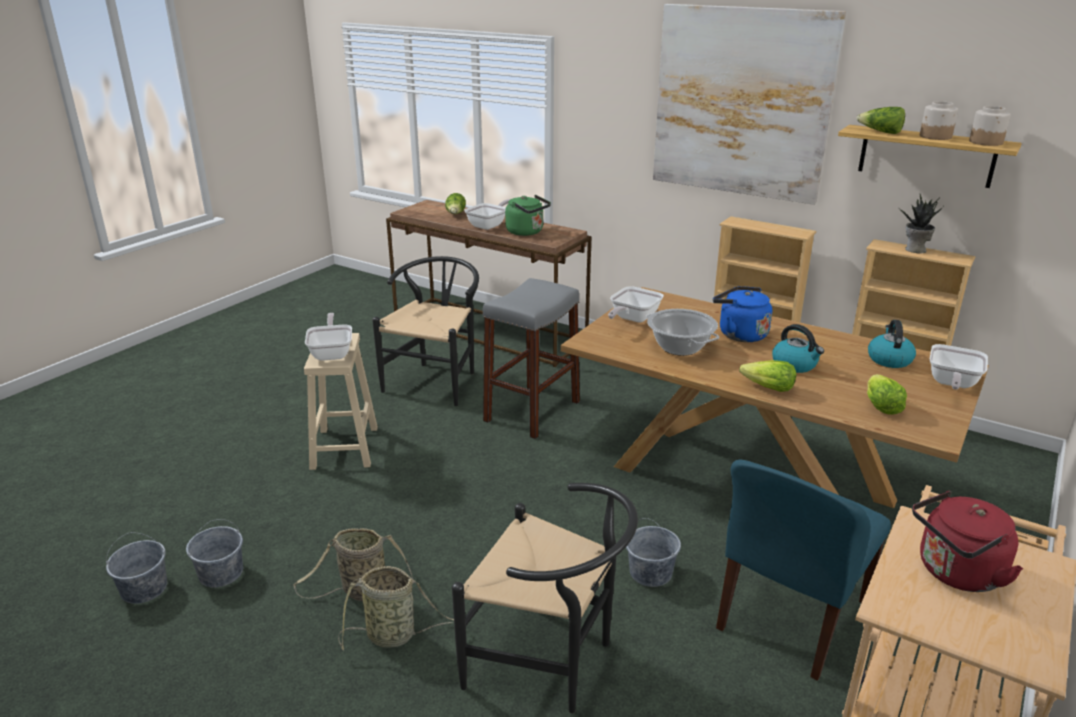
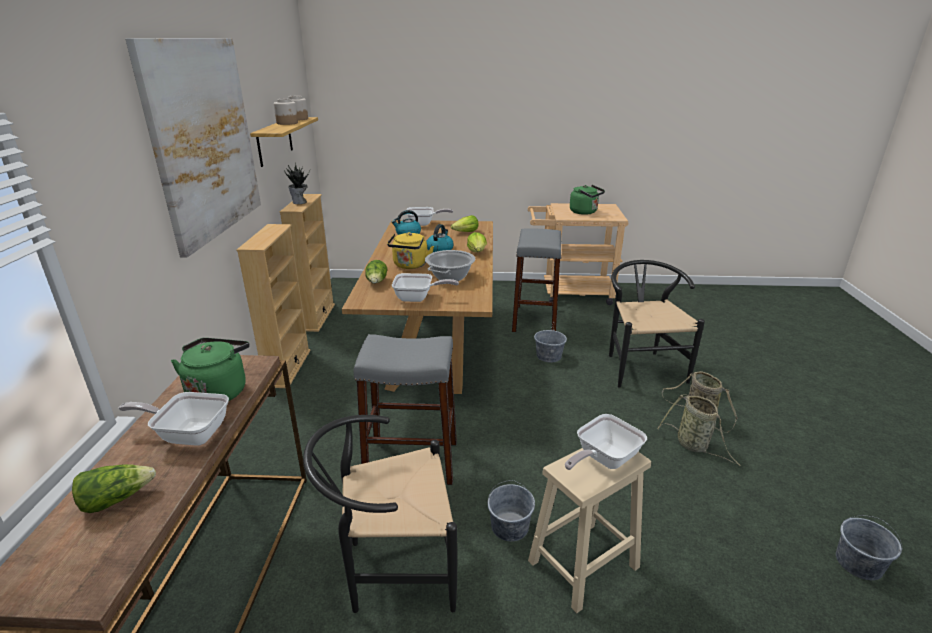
camera: 120 degrees left, 0 degrees up
(221, 573) = (784, 527): grey bucket -> grey bucket (509, 526)
(739, 334) = (410, 266): blue kettle -> yellow kettle
(790, 617) = (534, 320): blue chair -> grey stool
(880, 132) = (280, 128): lettuce -> lettuce (377, 282)
(956, 573) = (585, 212): red kettle -> green kettle

